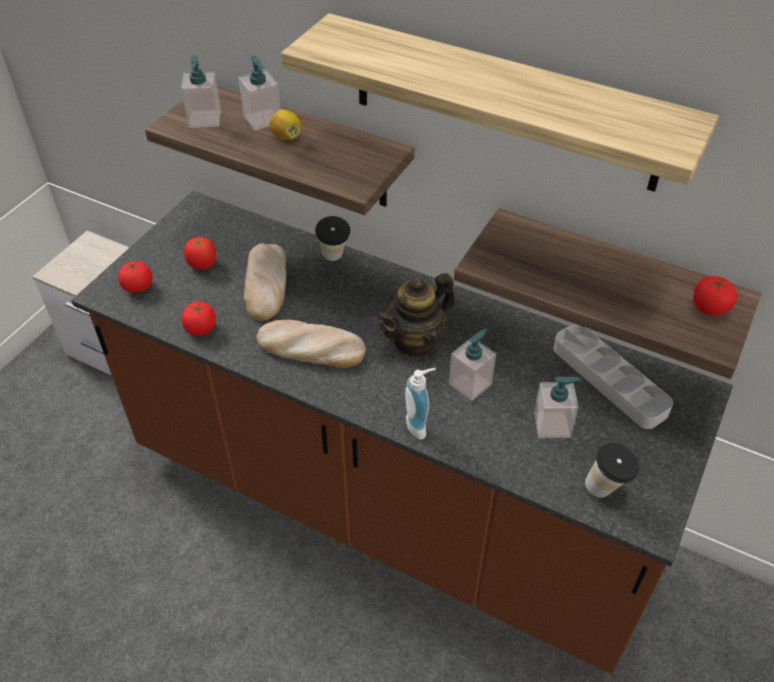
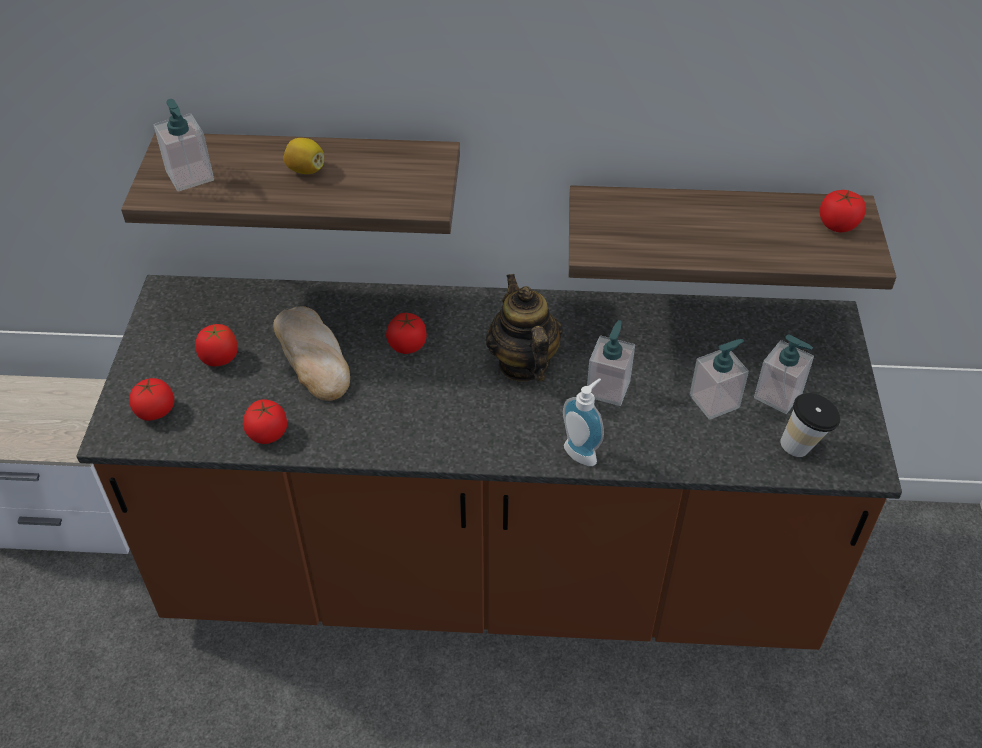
camera: 25 degrees left, 0 degrees up
(262, 119) = (262, 157): soap dispenser -> soap dispenser (778, 395)
(310, 348) = (412, 411): bread -> none
(334, 259) = (374, 302): cup -> none
(338, 298) = (407, 345): none -> tomato
(415, 341) = (523, 364): teapot -> teapot turned 135 degrees clockwise
(504, 103) = (570, 65): shelf -> none
(609, 379) = (740, 336): grey tray -> none

